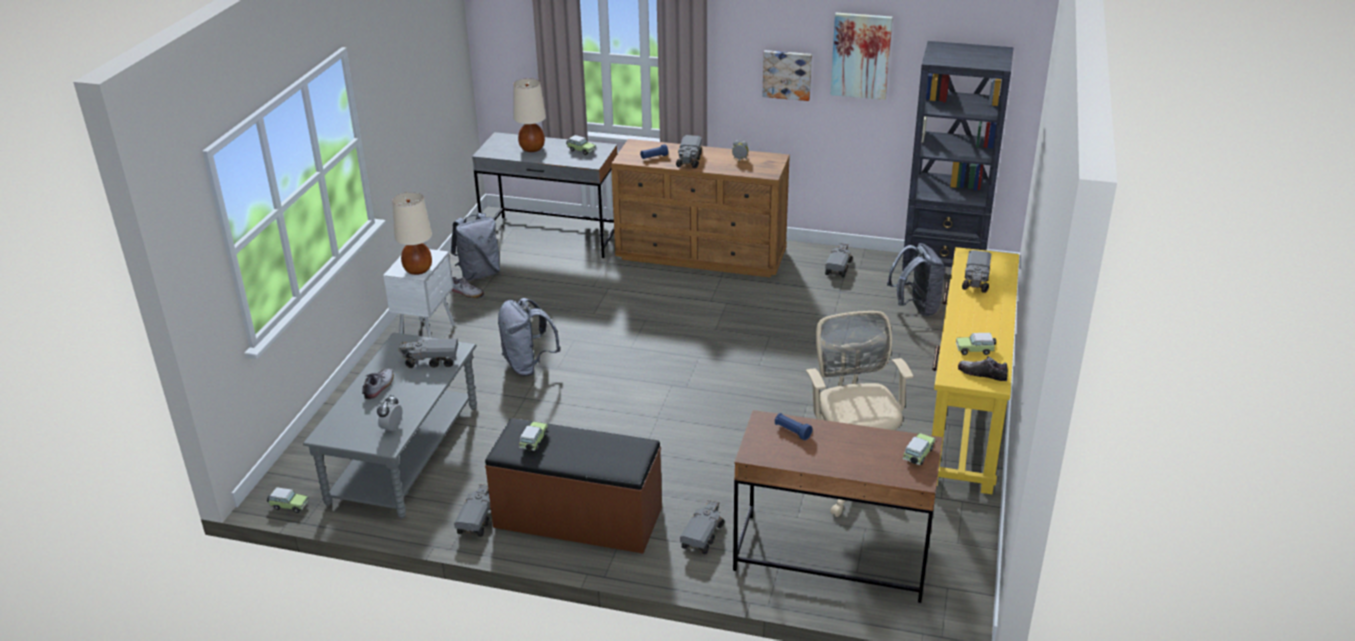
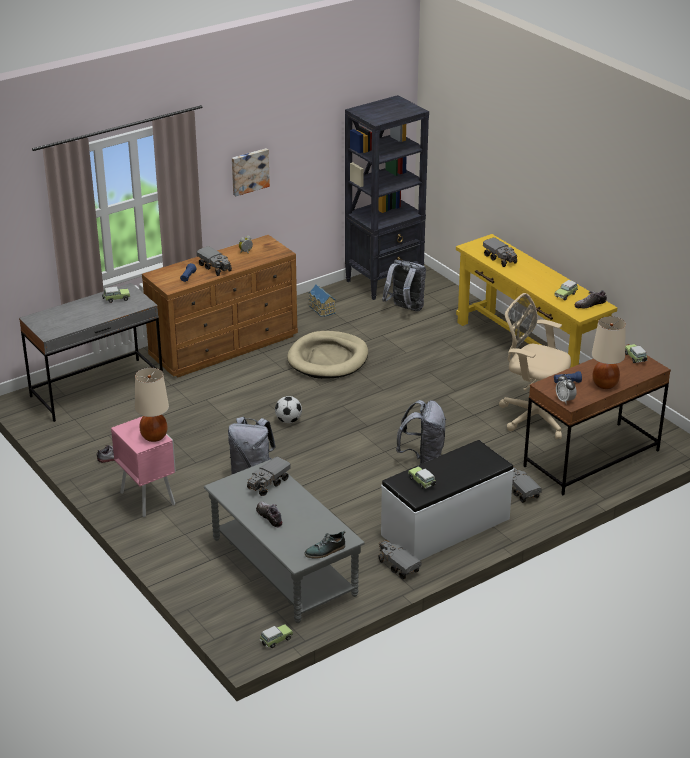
camera: 50 degrees left, 0 degrees up
(355, 442) = (325, 551): none -> shoe
(392, 428) = (328, 530): alarm clock -> alarm clock (565, 400)
(428, 336) = (147, 498): white nightstand -> pink nightstand
(479, 273) = (96, 441): grey backpack -> grey backpack (422, 458)
(532, 149) = (78, 315): beige table lamp -> beige table lamp (605, 384)
(577, 518) = (446, 527): brown bench -> white bench
(634, 342) = (288, 420): none -> football
(764, 312) = (328, 359): none -> beige dog bed
(838, 268) = (321, 309): toy truck -> toy house
(861, 55) = (300, 137): picture -> none

